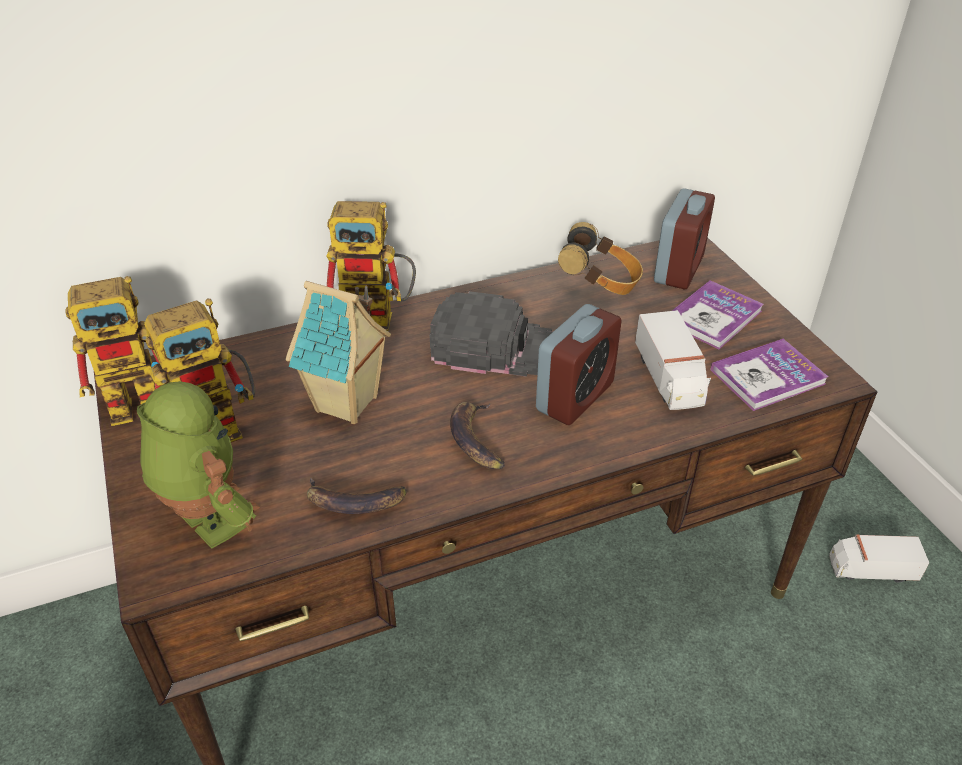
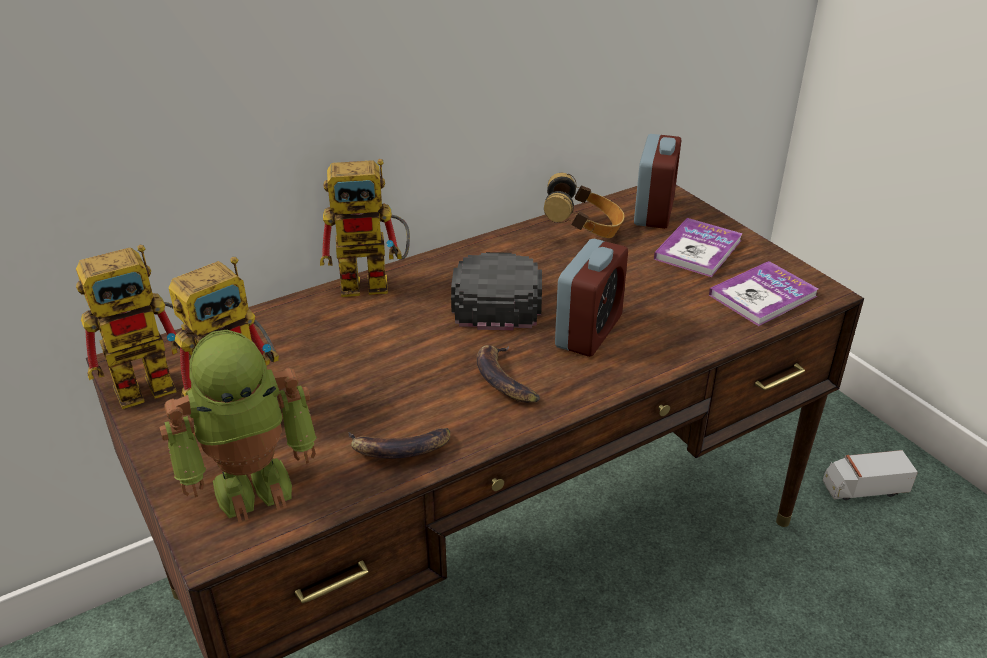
camera: 10 degrees left, 5 degrees down
(208, 519) = (252, 482): toy robot -> toy robot turned 120 degrees clockwise
(348, 405) = (366, 362): toy house -> none
(493, 345) = (496, 294): black cap -> black cap turned 90 degrees counterclockwise
(669, 378) = (673, 306): toy truck -> none

